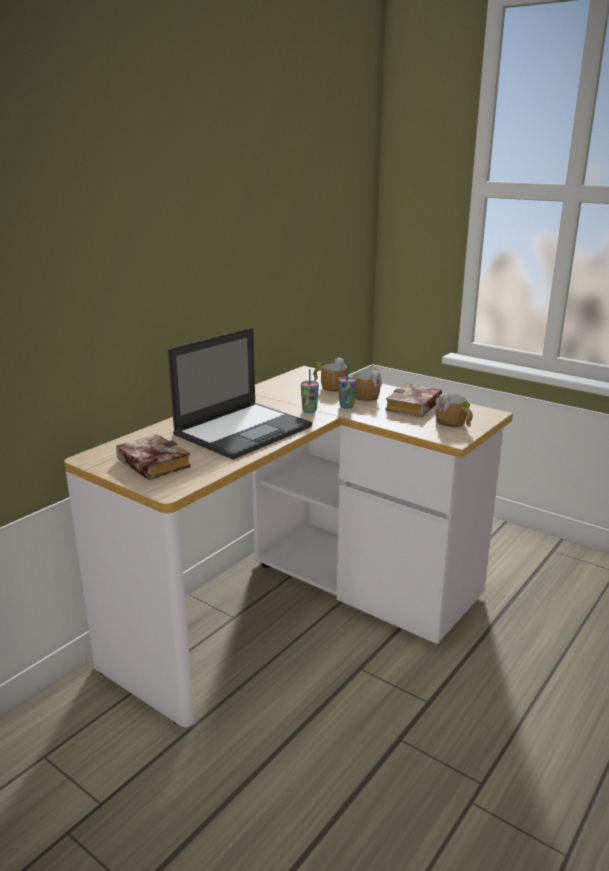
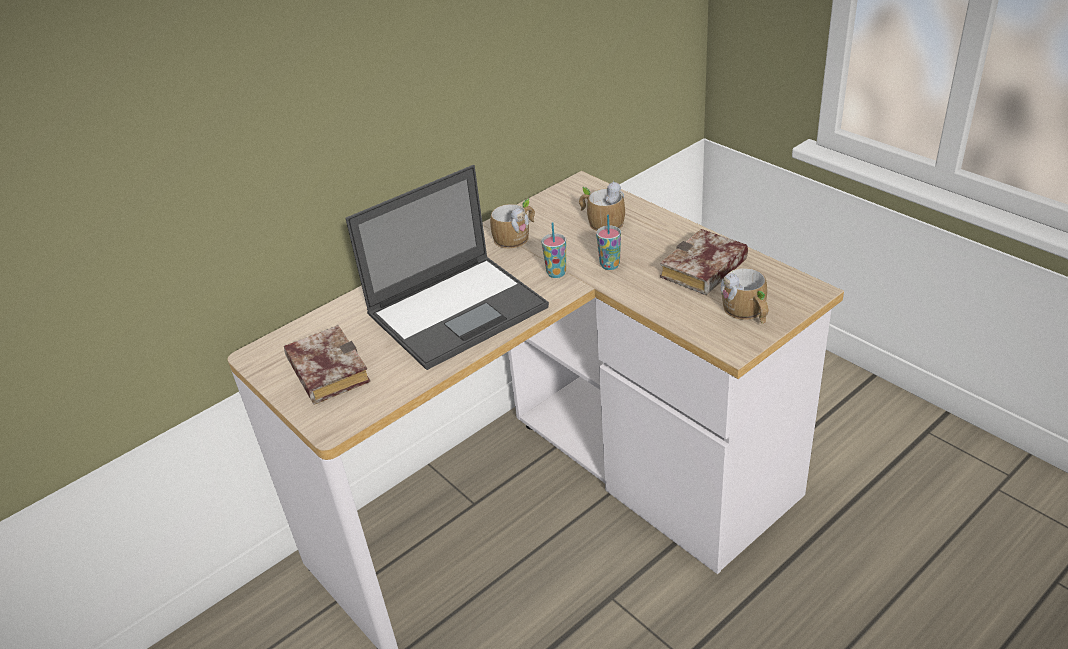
camera: 15 degrees right, 15 degrees up
(368, 396) = (648, 243): mug -> mug (517, 236)

